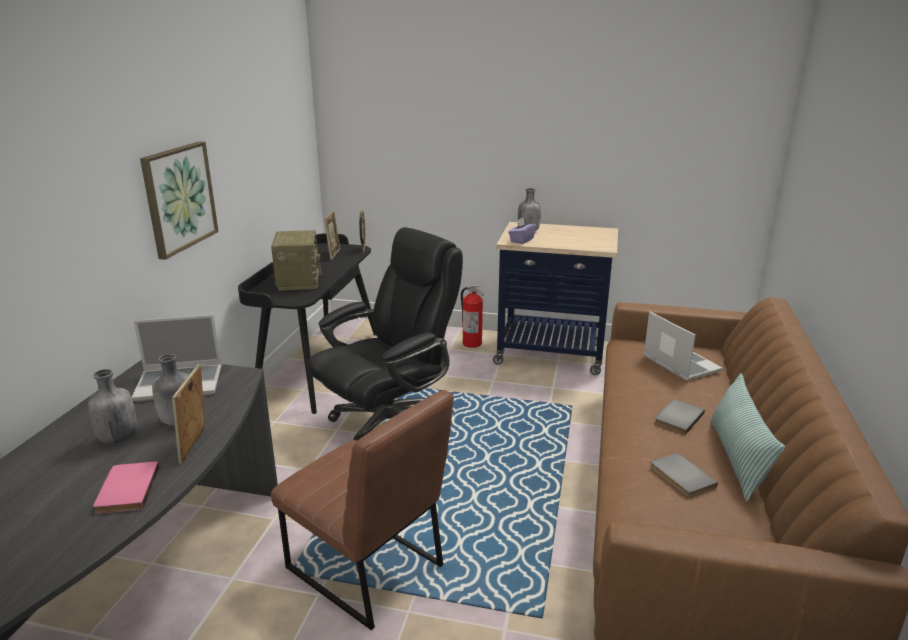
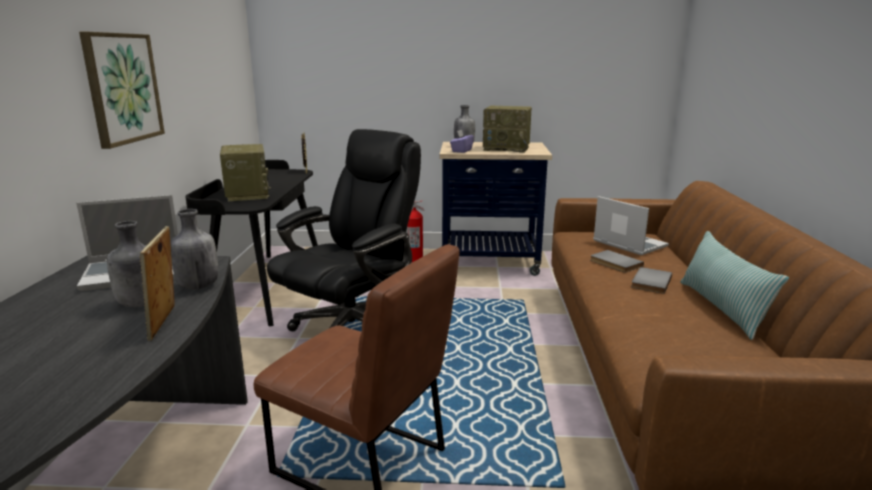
camera: 10 degrees left, 5 degrees down
(118, 438) = (63, 324): grey bottle -> grey bottle (197, 286)
(125, 490) = (81, 371): pink book -> none
(334, 254) = (277, 176): picture frame -> none
(573, 239) = (507, 148): none -> radio
(680, 477) = (680, 326): grey book -> grey book (614, 263)

